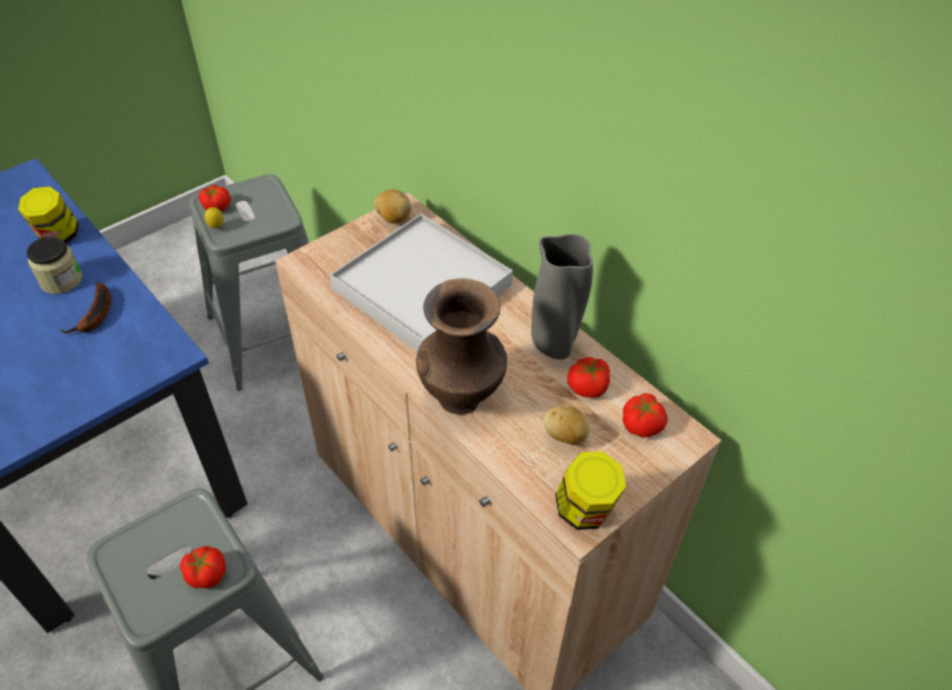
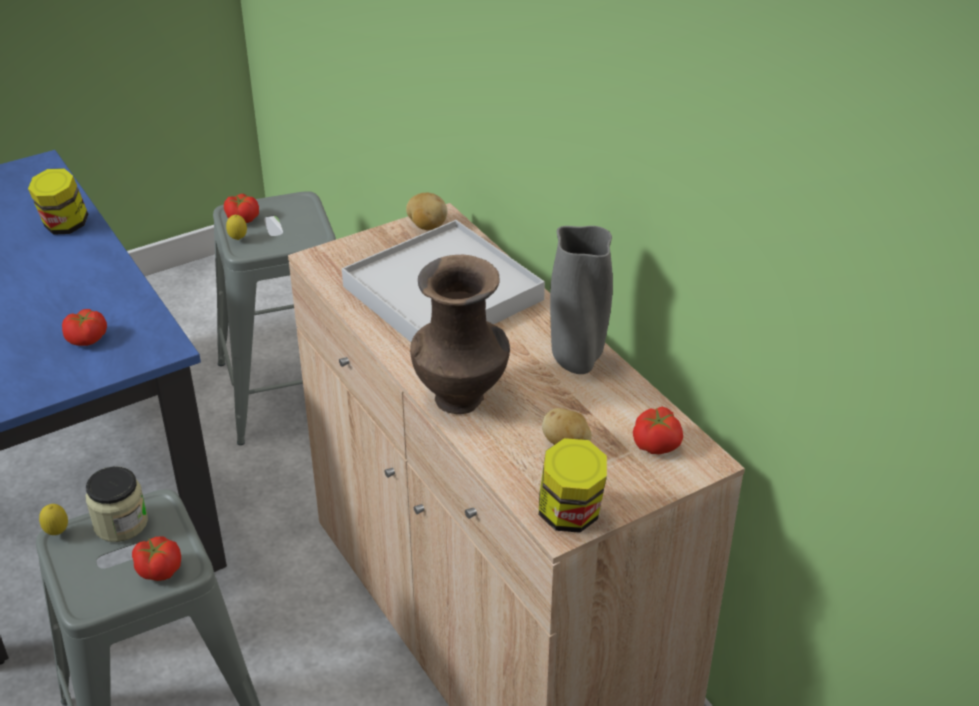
camera: 10 degrees right, 10 degrees down
(61, 280) = (60, 267): jar -> jar (121, 523)
(95, 316) = (89, 304): banana -> none
(105, 548) = (57, 533): none -> lemon
(588, 387) = (605, 403): tomato -> tomato (87, 339)

